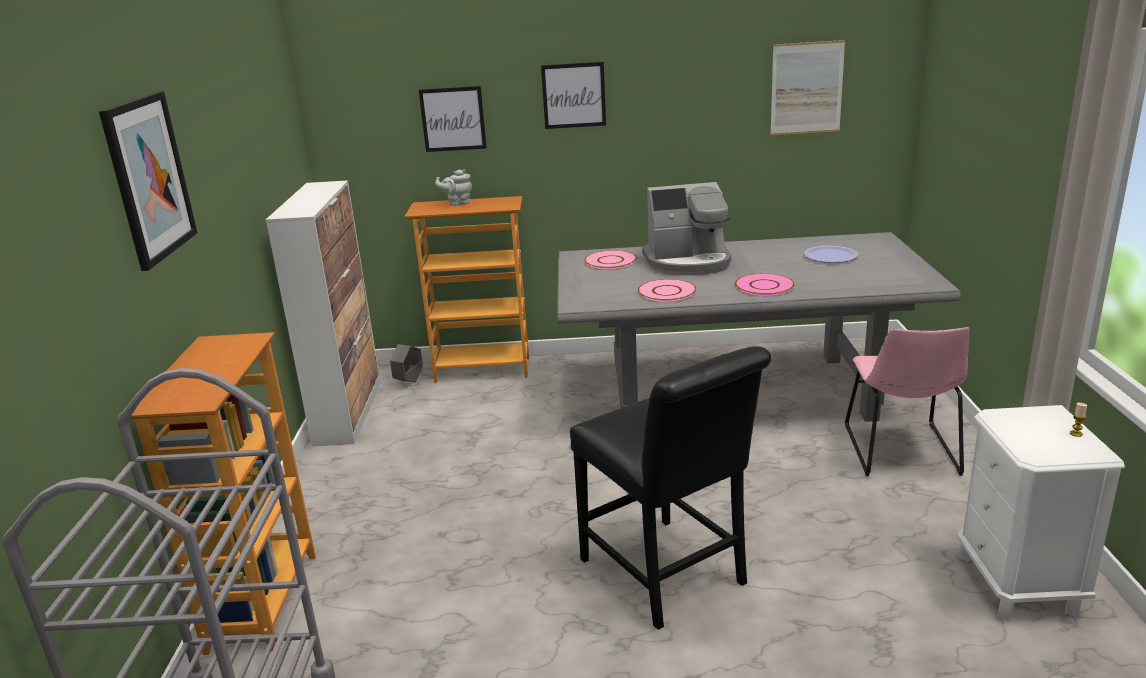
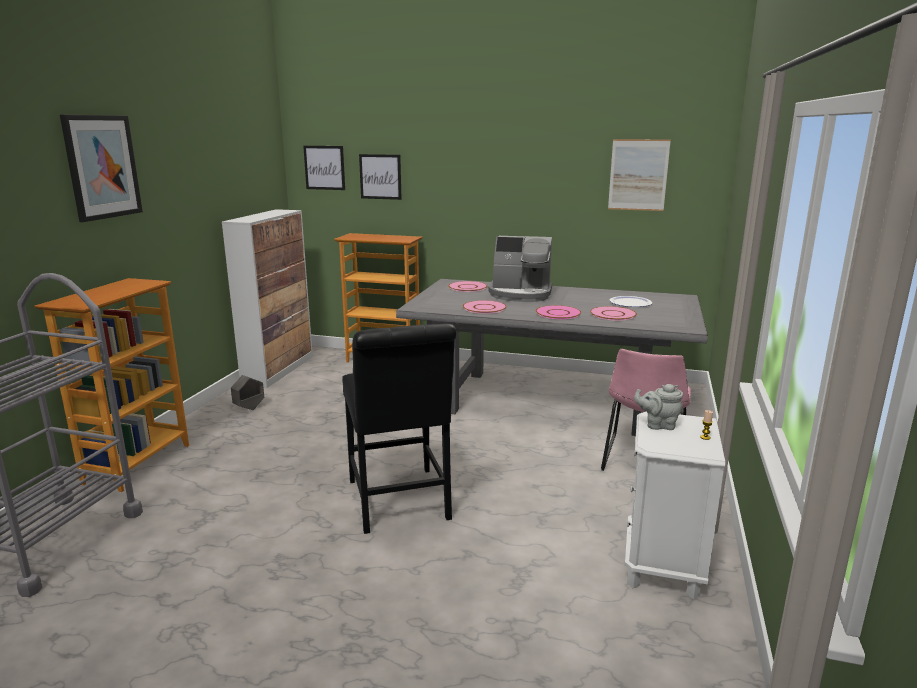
camera: 15 degrees right, 5 degrees down
(409, 381) = (331, 359): grey planter -> grey planter (249, 408)
(457, 203) = (376, 236): grey teapot -> grey teapot (658, 425)
(574, 95) = (463, 166): picture -> picture (324, 167)
(828, 277) = (612, 314): none -> pink plate

